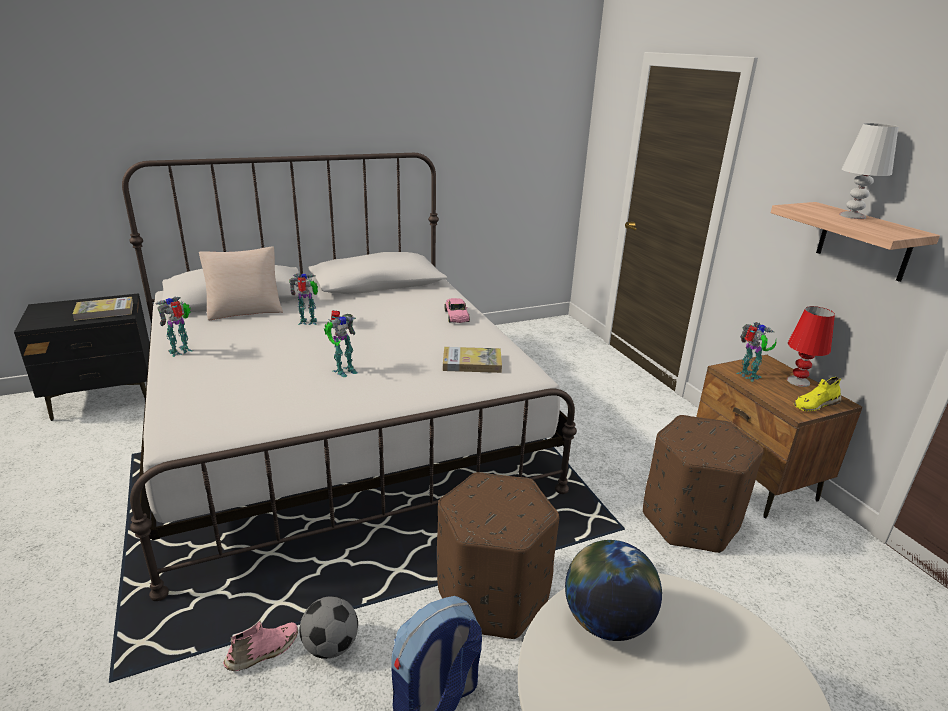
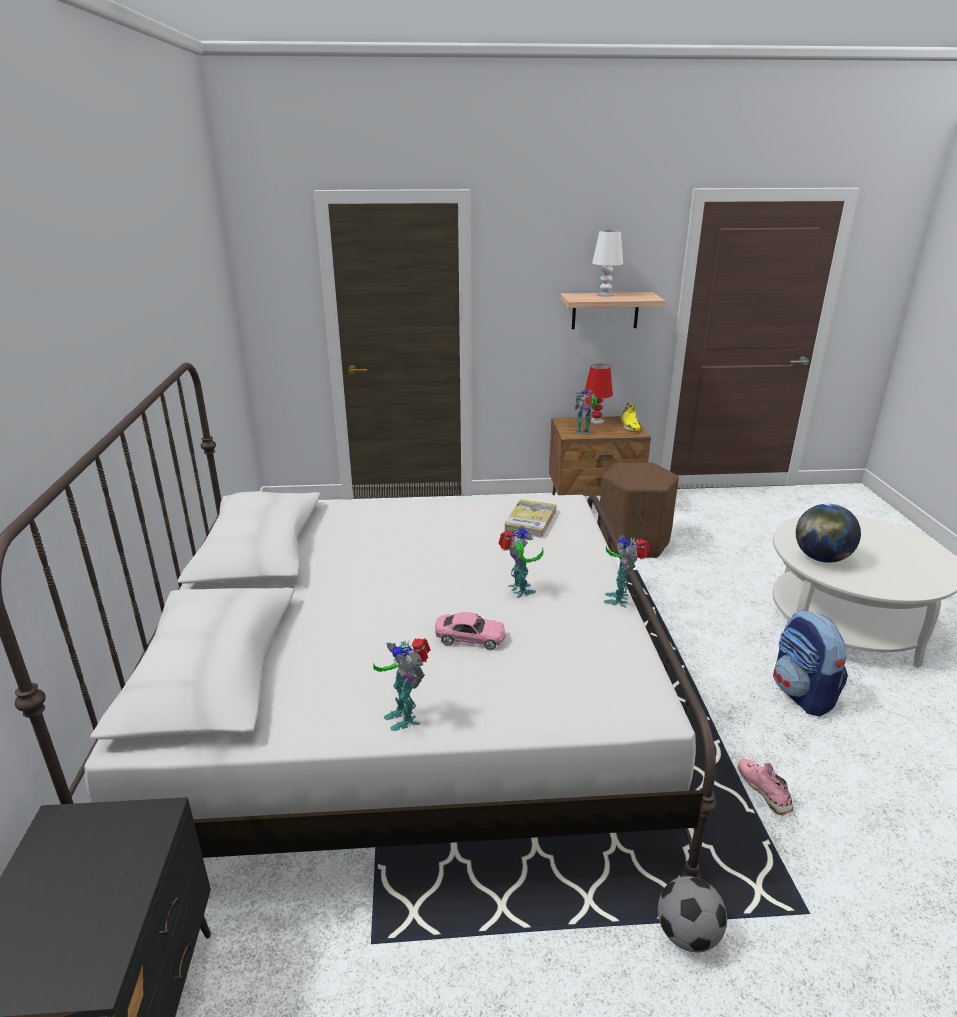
camera: 70 degrees left, 0 degrees up
(104, 311) = (111, 849): book -> none
(245, 309) = (277, 656): beige pillow -> none
(308, 322) = (368, 604): toy robot -> toy robot (620, 599)
(330, 646) = (756, 745): football -> football (687, 934)
(456, 316) = (413, 511): pink toy car -> pink toy car (470, 637)
(491, 596) = (702, 648): brown ottoman -> none

